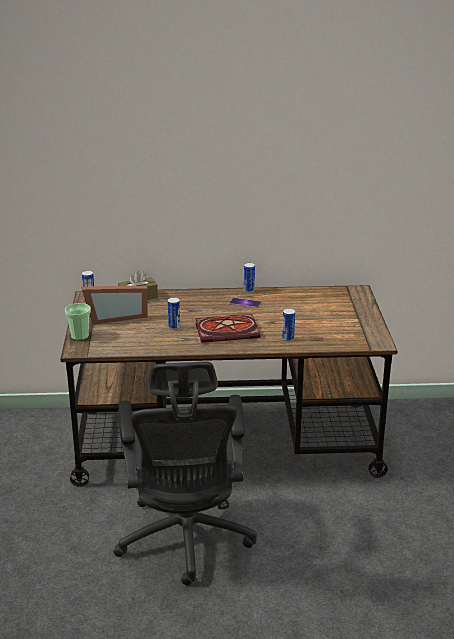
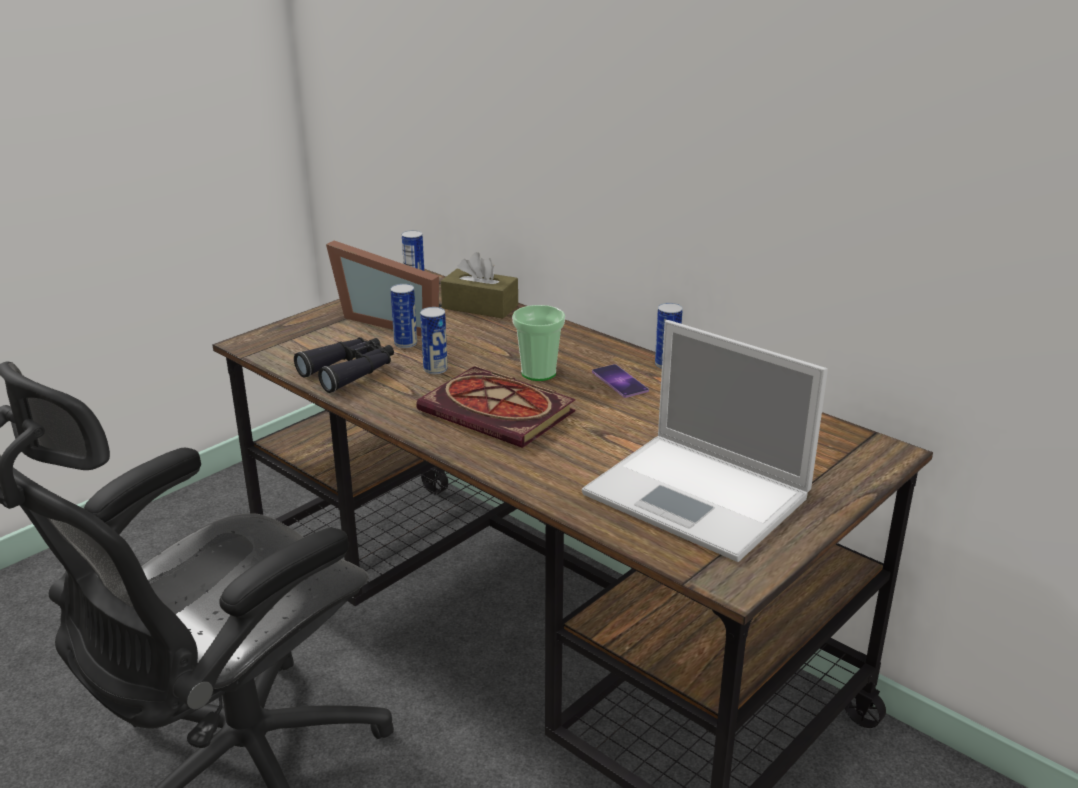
camera: 45 degrees right, 0 degrees up
(80, 336) = (296, 326): cup -> cup (538, 373)
(144, 342) = (350, 371): none -> black binoculars
(288, 339) = (568, 474): can -> can (405, 343)
(334, 327) = (700, 496): none -> laptop

